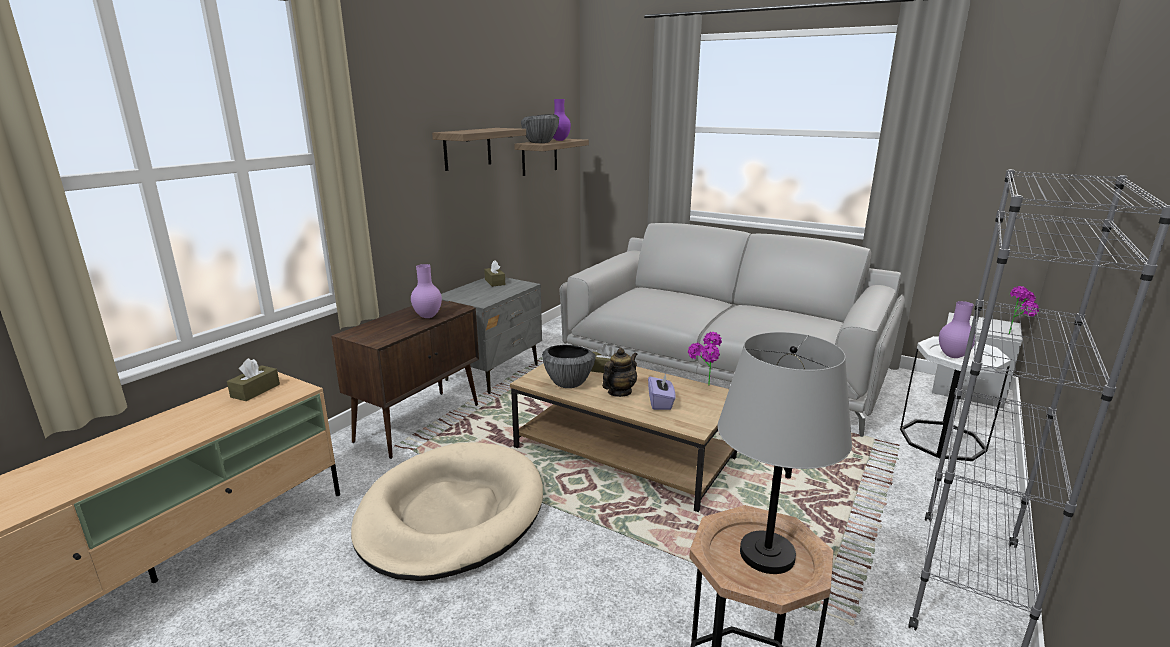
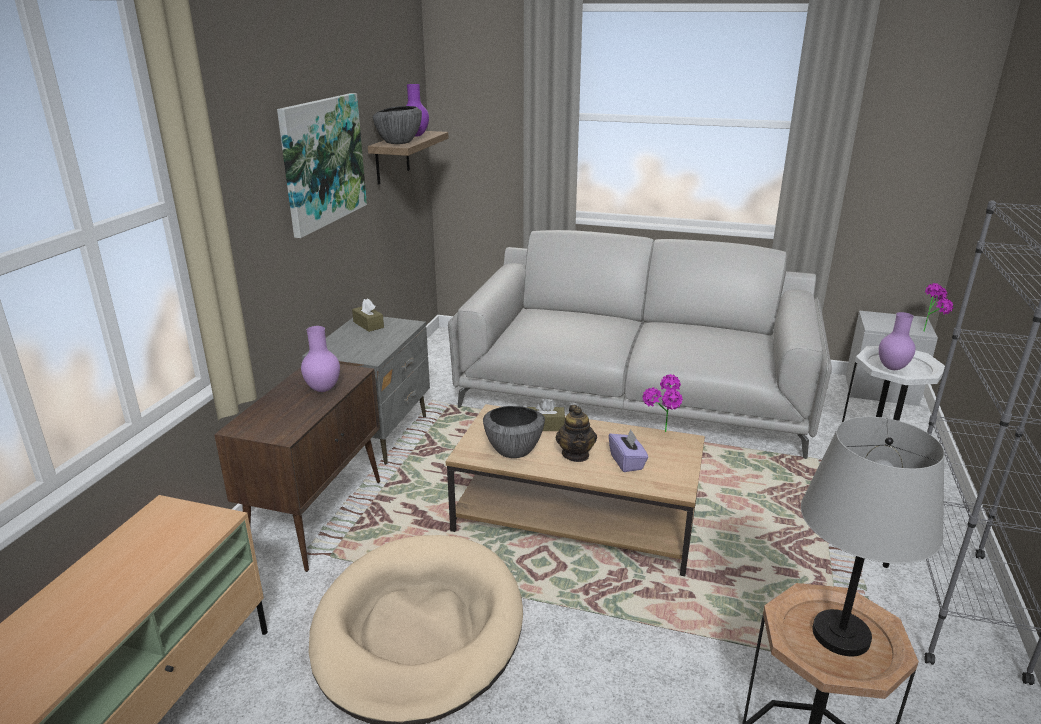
camera: 15 degrees left, 5 degrees up
(255, 390) = (159, 530): brown tissue box -> none
(467, 148) = (322, 162): shelf -> picture
(619, 392) = (576, 454): teapot -> teapot turned 150 degrees clockwise

